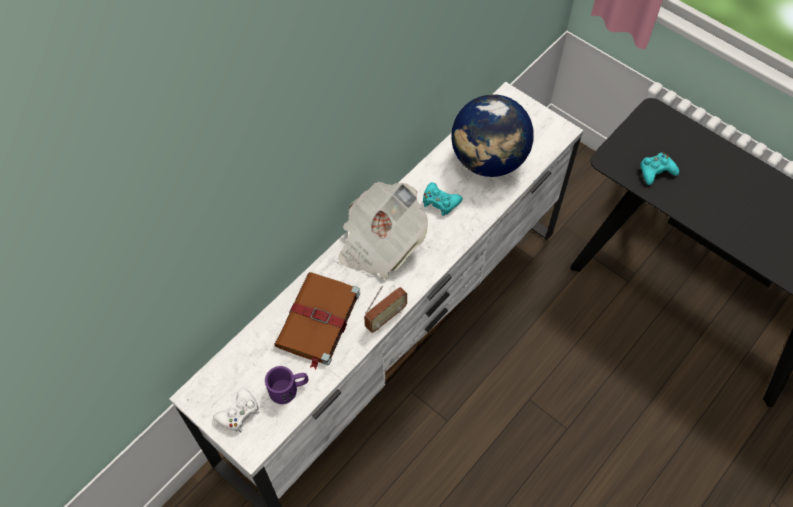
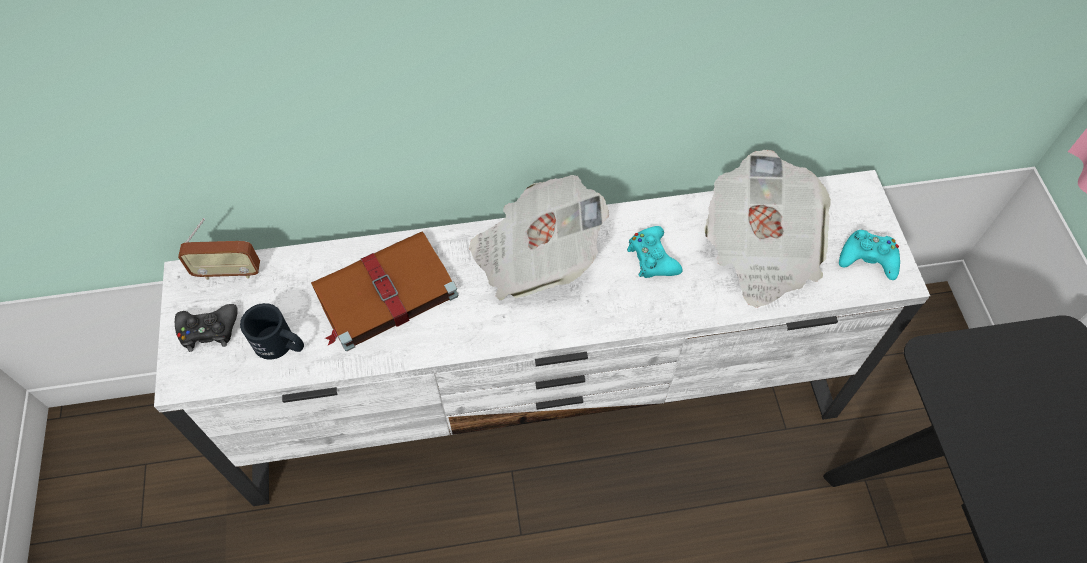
camera: 40 degrees right, 0 degrees up
(239, 413) = (208, 330): white game controller -> black game controller
(289, 389) = (281, 344): purple mug -> black mug
(385, 317) = (458, 346): radio -> radio (228, 272)
(488, 161) = (760, 250): globe -> newspaper
(656, 171) = (995, 421): turquoise game controller -> turquoise game controller (868, 258)

